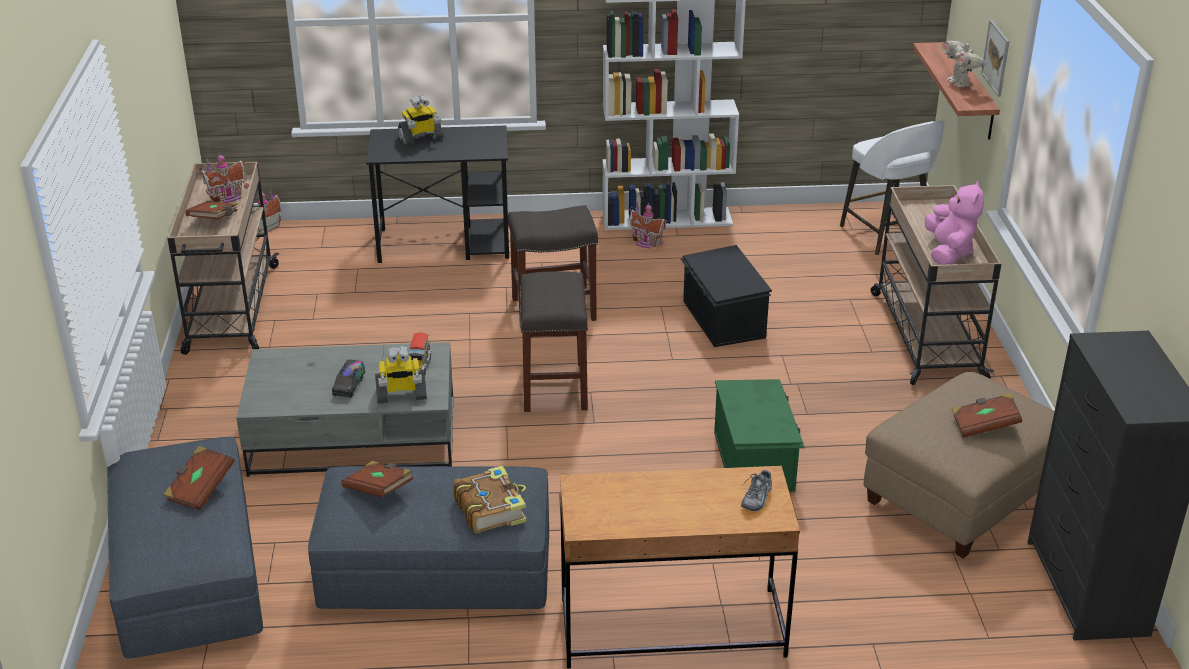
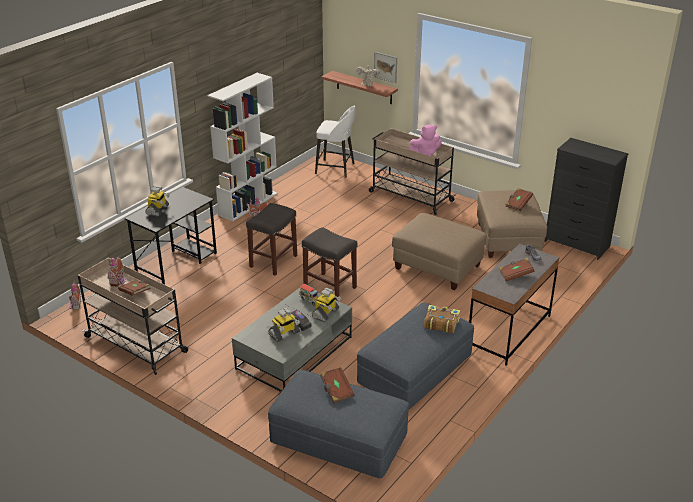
camera: 50 degrees left, 0 degrees up
(308, 385) = (284, 334): none -> toy robot
(379, 490) = (395, 344): brown book -> brown book (515, 275)
(671, 628) = (509, 332): brown desk -> grey desk
(722, 320) = (339, 229): black storage box -> none
(755, 460) = (437, 267): green storage box -> beige ottoman
(948, 252) = (425, 153): pink plush toy -> pink plush toy turned 120 degrees clockwise

